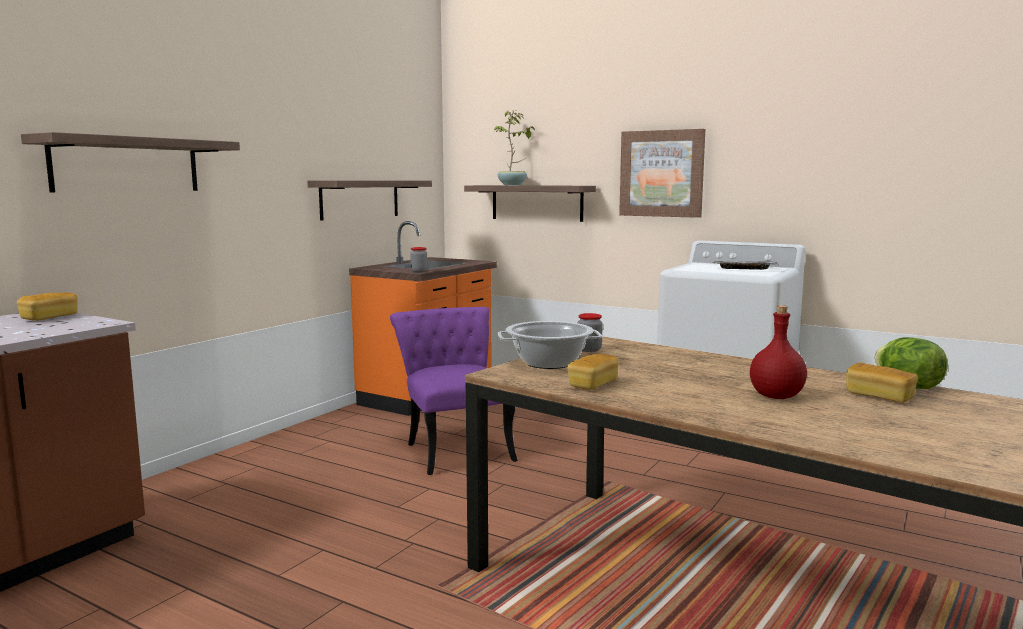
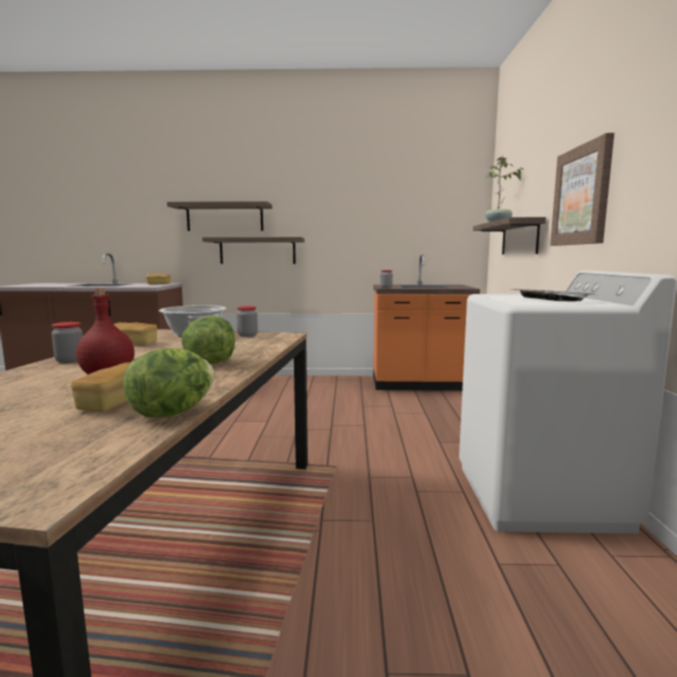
camera: 60 degrees right, 0 degrees up
(360, 199) = (390, 238): shelf -> shelf (257, 251)
(455, 449) = (337, 412): purple chair -> none
(683, 407) = (70, 361): none -> jar
(735, 369) = (210, 362): none -> lettuce

